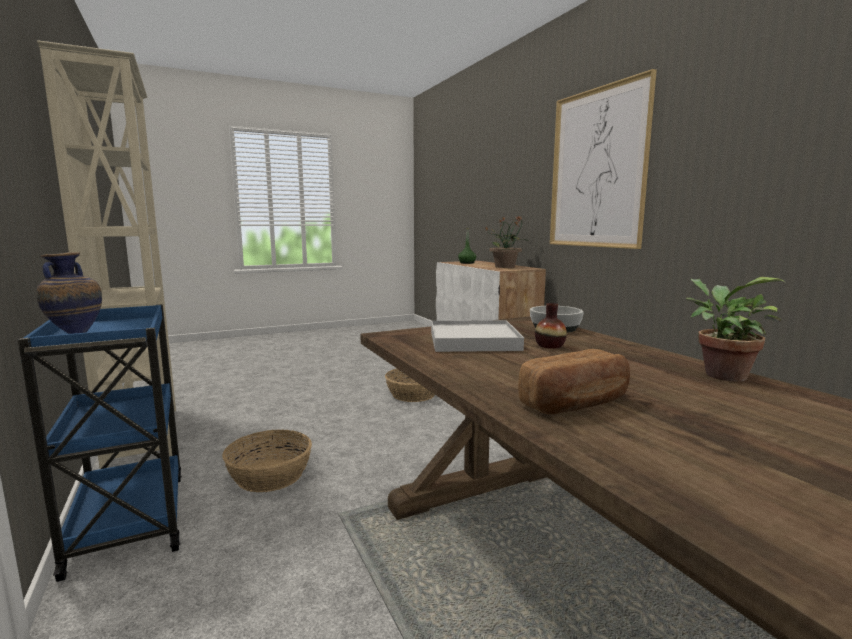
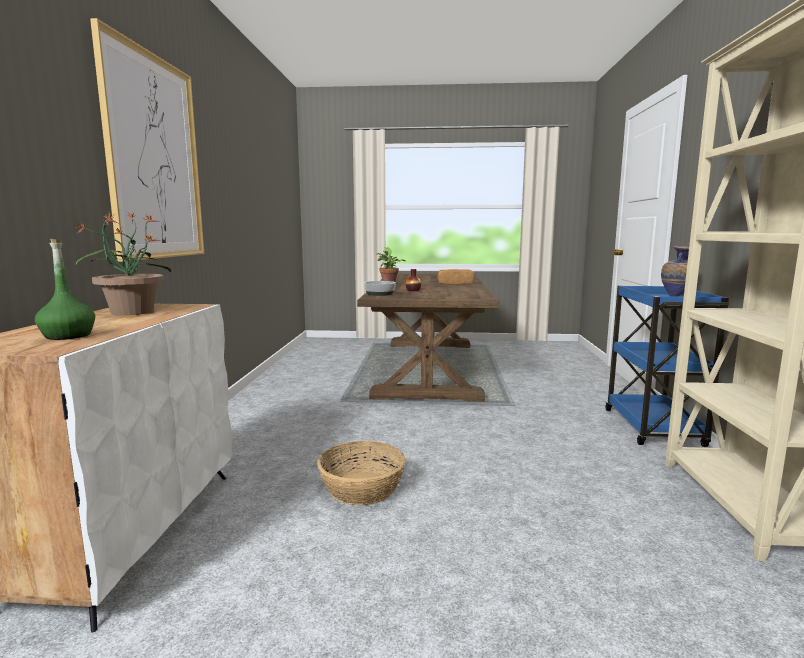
camera: 150 degrees left, 0 degrees up
(269, 475) = (562, 433): basket -> none
(473, 340) = (442, 294): white tray -> none

